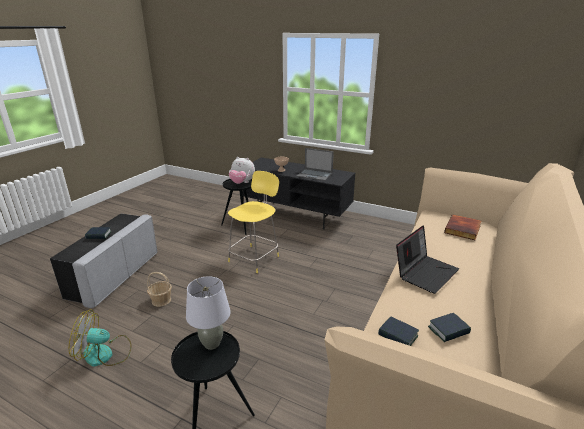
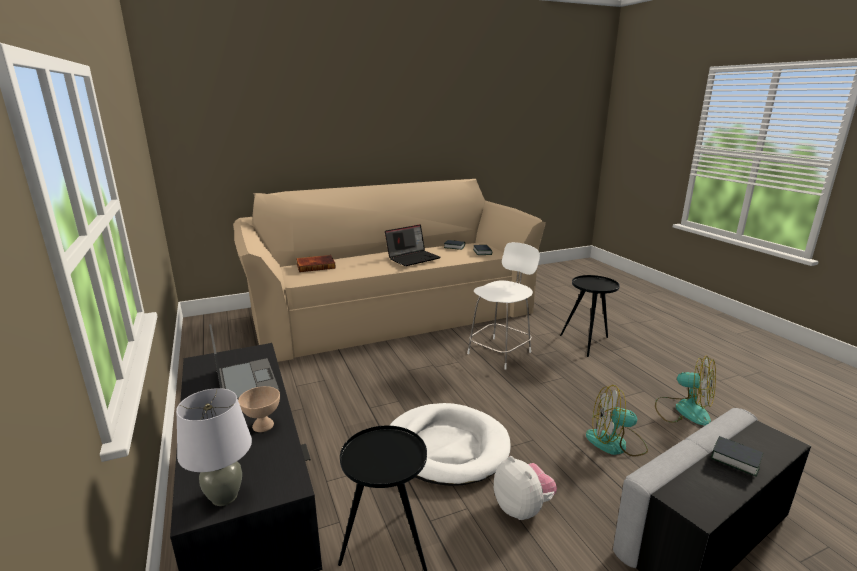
camera: 140 degrees left, 5 degrees down
(161, 300) = (616, 443): basket -> fan
(211, 344) = (589, 286): grey table lamp -> grey table lamp (224, 497)
(242, 183) = (373, 455): plush toy -> plush toy (522, 508)
(255, 258) = (446, 447): yellow stool -> white dog bed
(292, 345) = (500, 352): none -> white stool
(425, 272) = (413, 258): laptop -> laptop turned 150 degrees clockwise

